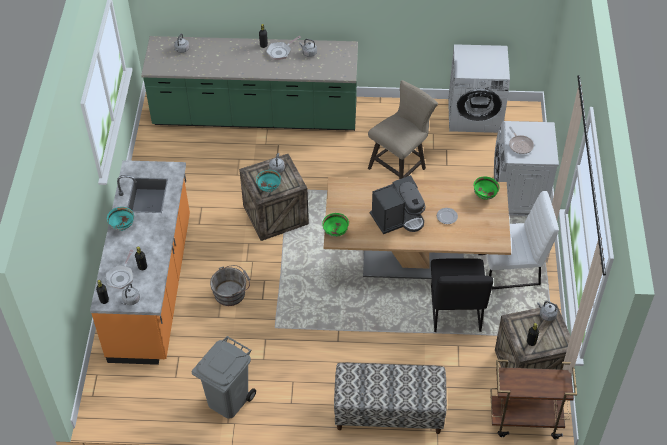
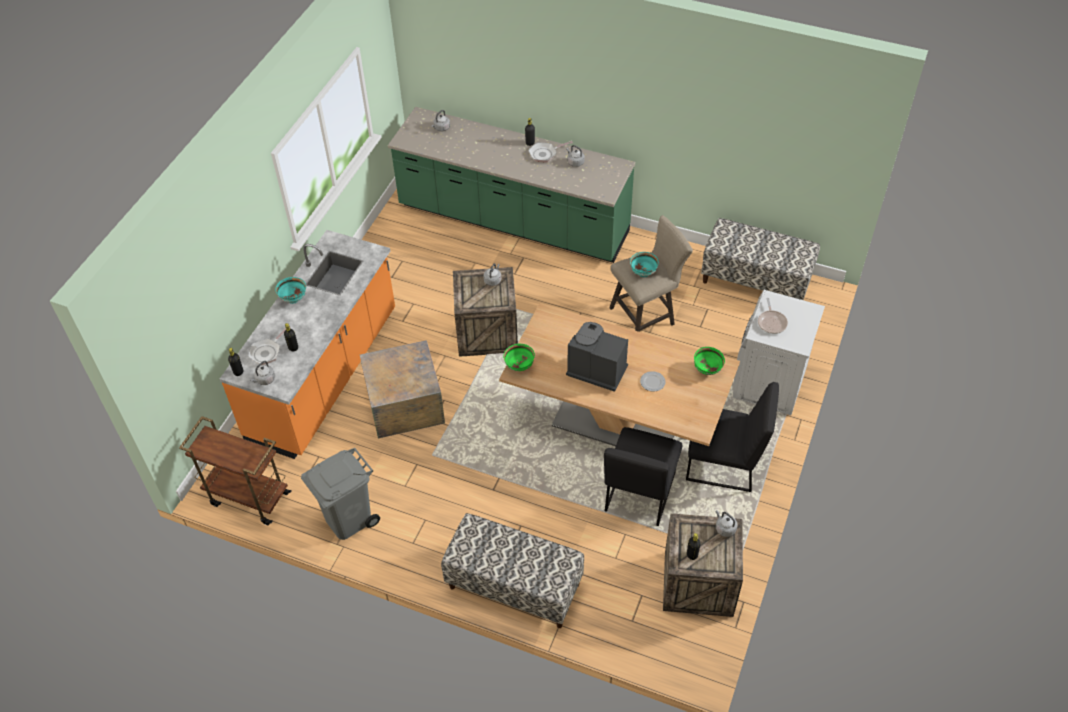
camera: 20 degrees right, 0 degrees up
(231, 292) = (403, 403): grey bucket -> crate
(269, 188) = (474, 300): turquoise bowl -> turquoise bowl (643, 273)
(398, 219) = (596, 370): coffee machine -> coffee machine turned 150 degrees counterclockwise
(474, 117) = (756, 280): white washing machine -> bench
(511, 269) = (724, 465): white chair -> black chair
(524, 421) = (664, 645): brown cart -> brown cart (248, 498)

